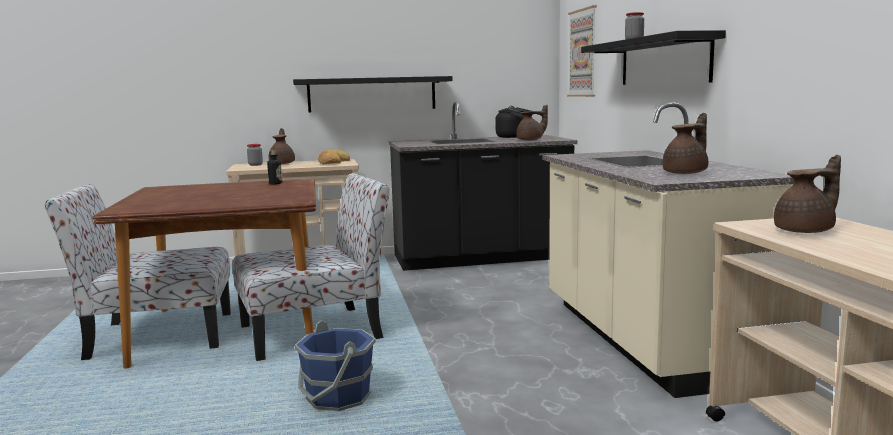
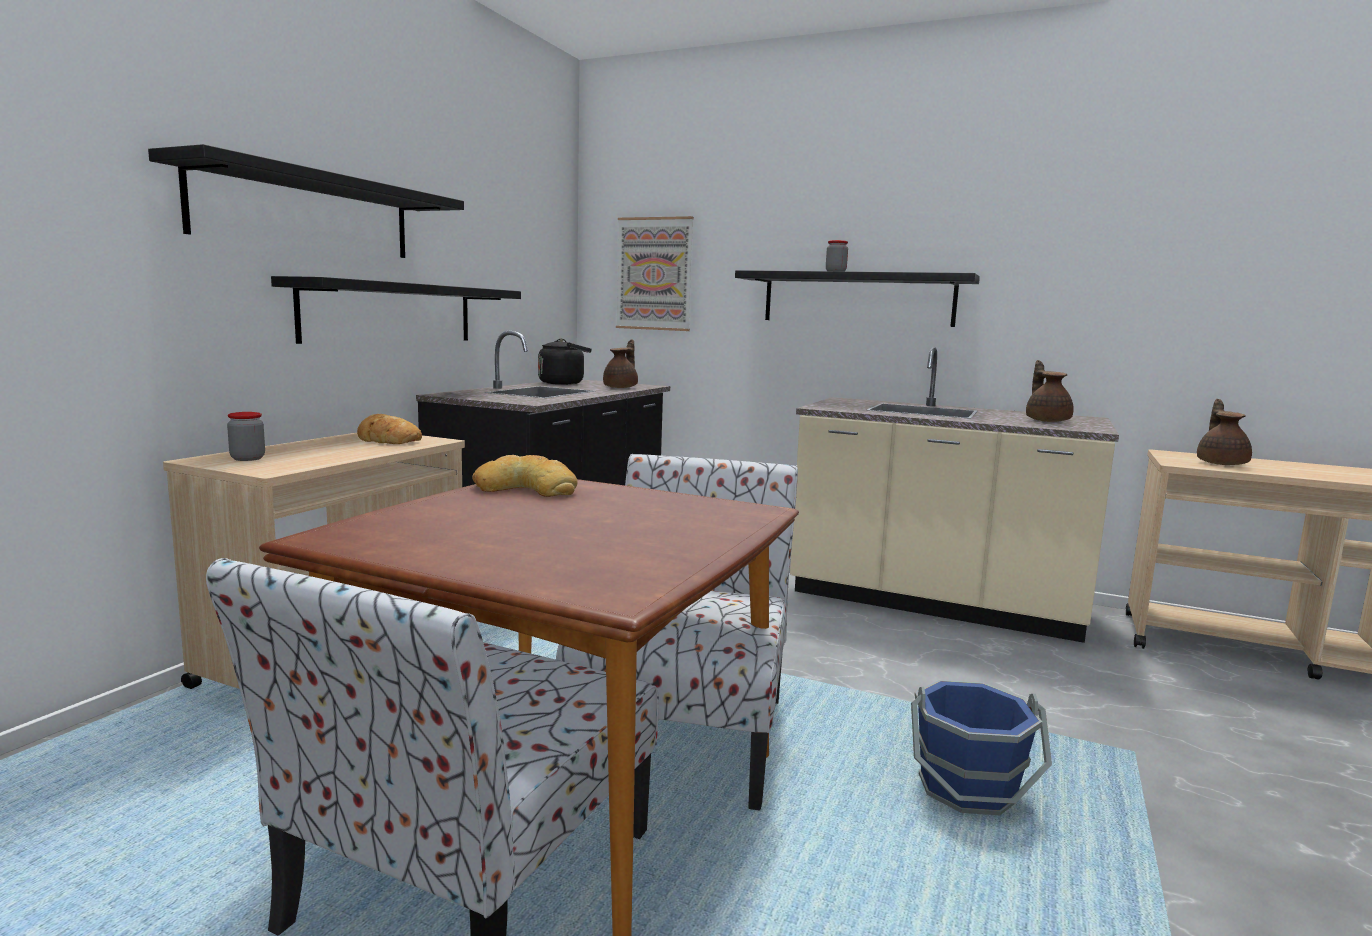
camera: 55 degrees left, 0 degrees up
(275, 183) = (527, 488): bottle -> bread
(282, 163) = (295, 450): brown teapot -> none
(316, 47) = (307, 214): none -> black shelf

